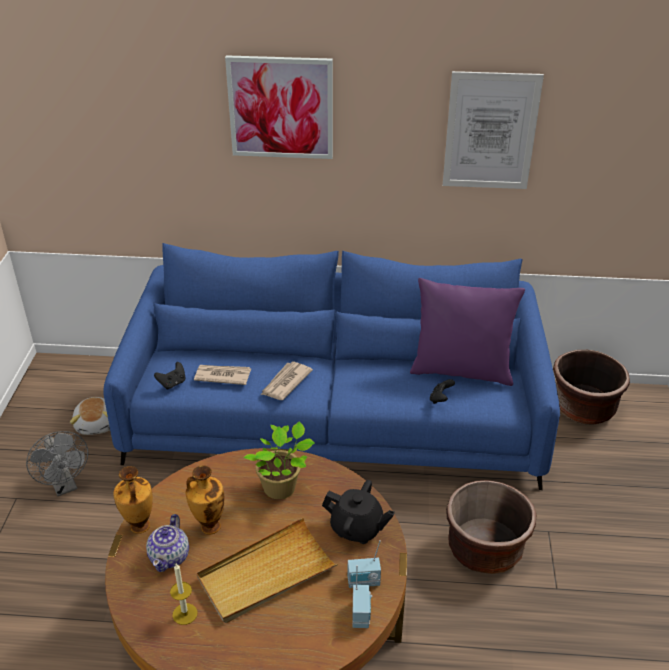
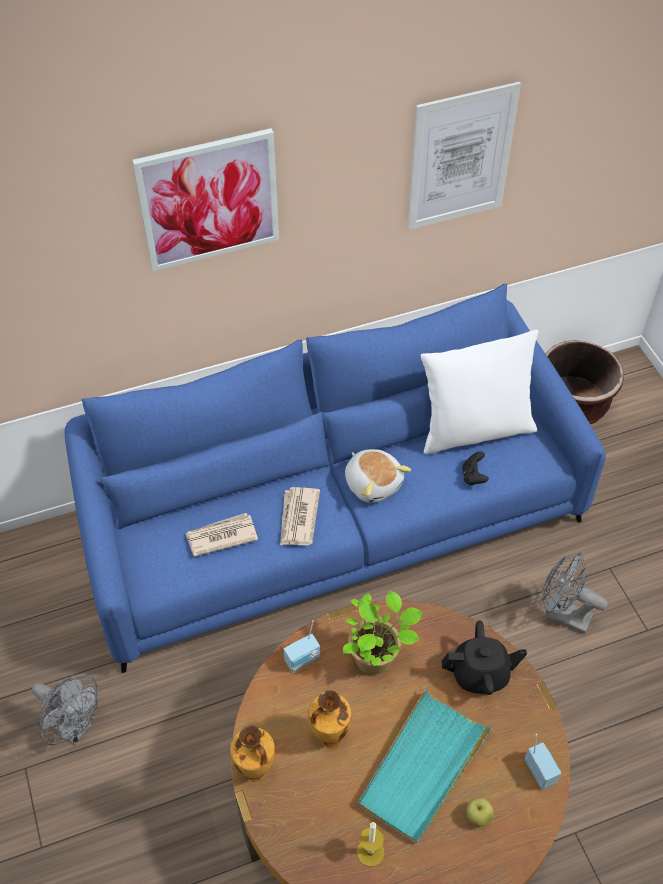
camera: 25 degrees left, 15 degrees up
(97, 424) = (58, 630): plush toy -> plush toy (373, 483)
(170, 556) = (312, 793): teapot -> none
(172, 383) = (169, 569): black game controller -> none
(266, 574) = (422, 767): beige tray -> turquoise tray
(287, 625) = (478, 816): none -> apple
(364, 582) = (522, 733): radio -> radio (303, 660)
(461, 370) = (474, 430): purple pillow -> white pillow
(485, 549) = (562, 615): brown planter -> grey fan

